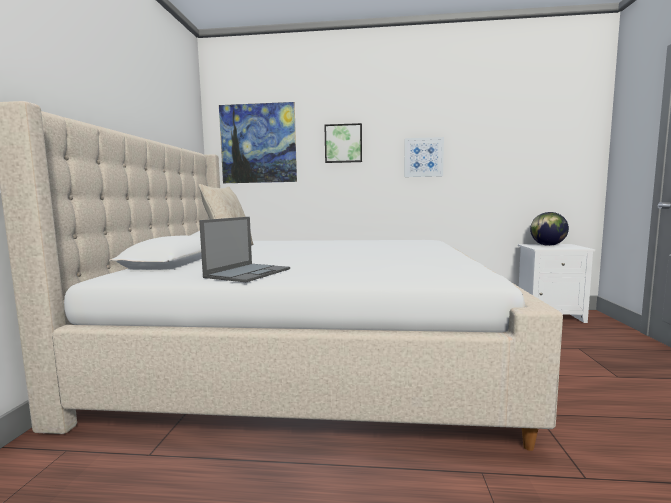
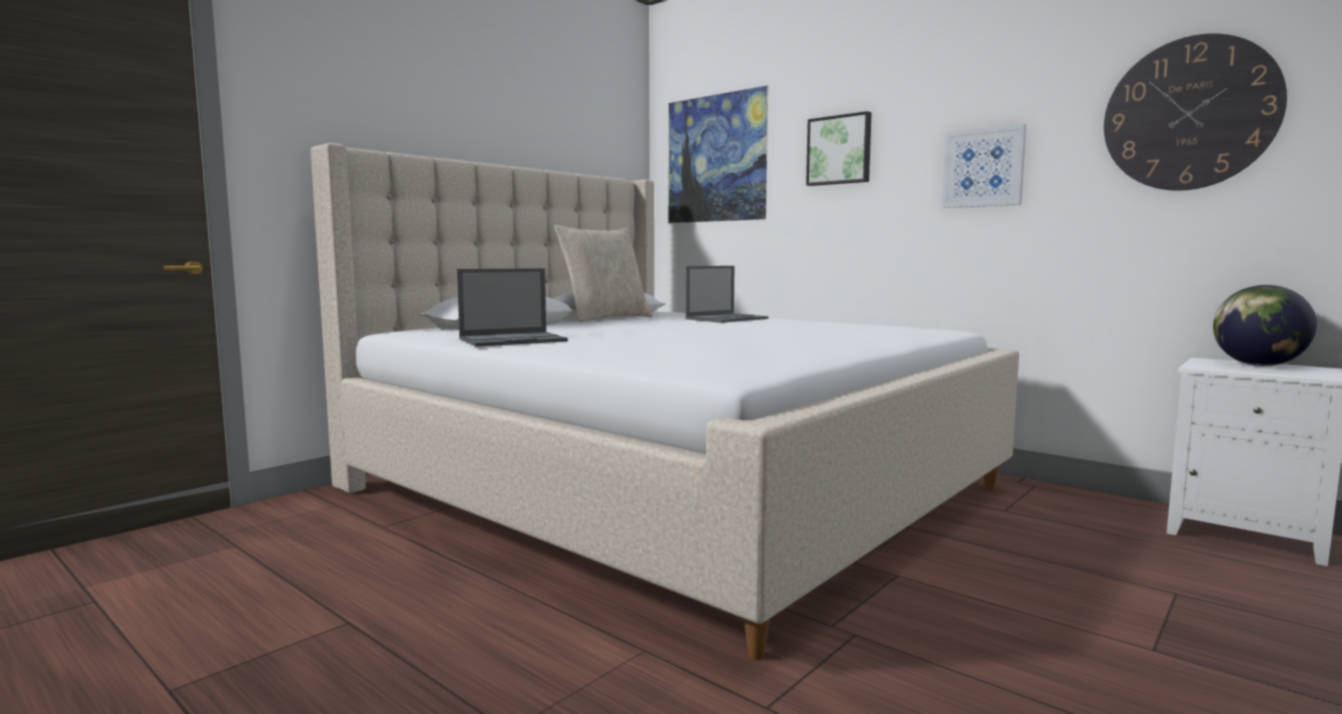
camera: 35 degrees right, 0 degrees up
(303, 242) = (727, 319): none -> laptop
(511, 138) = (1189, 114): none -> wall clock

